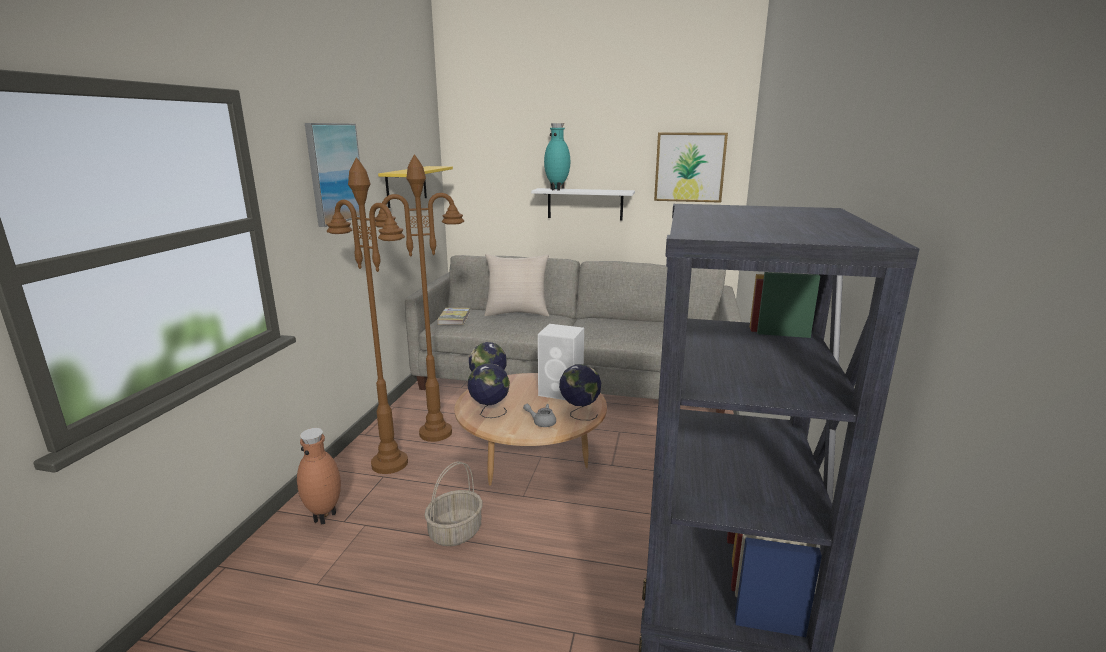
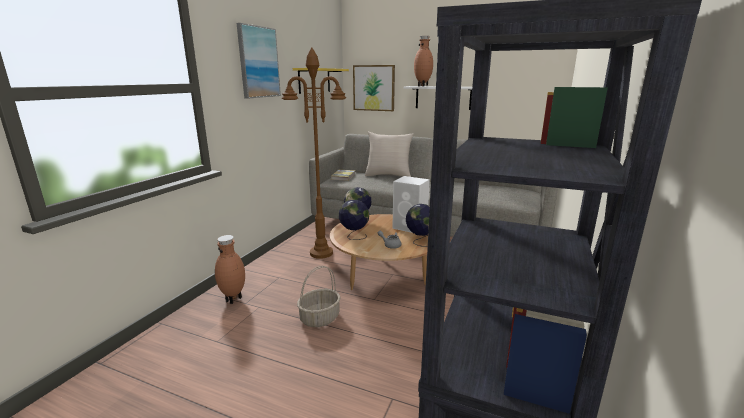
camera: 10 degrees right, 0 degrees up
(390, 463) = (285, 270): brown floor lamp -> none
(557, 189) = (423, 86): turquoise vase -> brown vase
(689, 167) = (525, 68): picture -> picture (374, 88)

